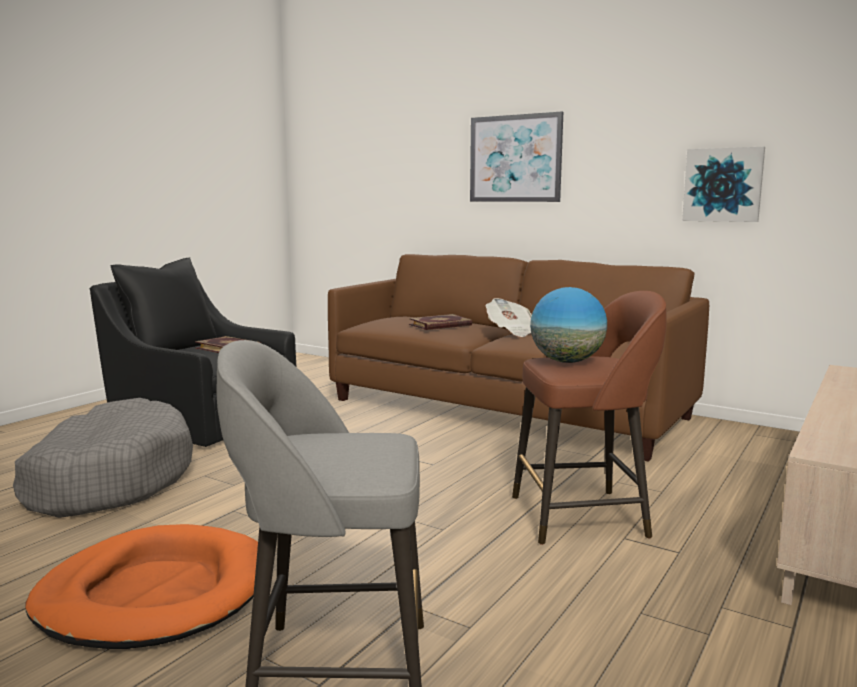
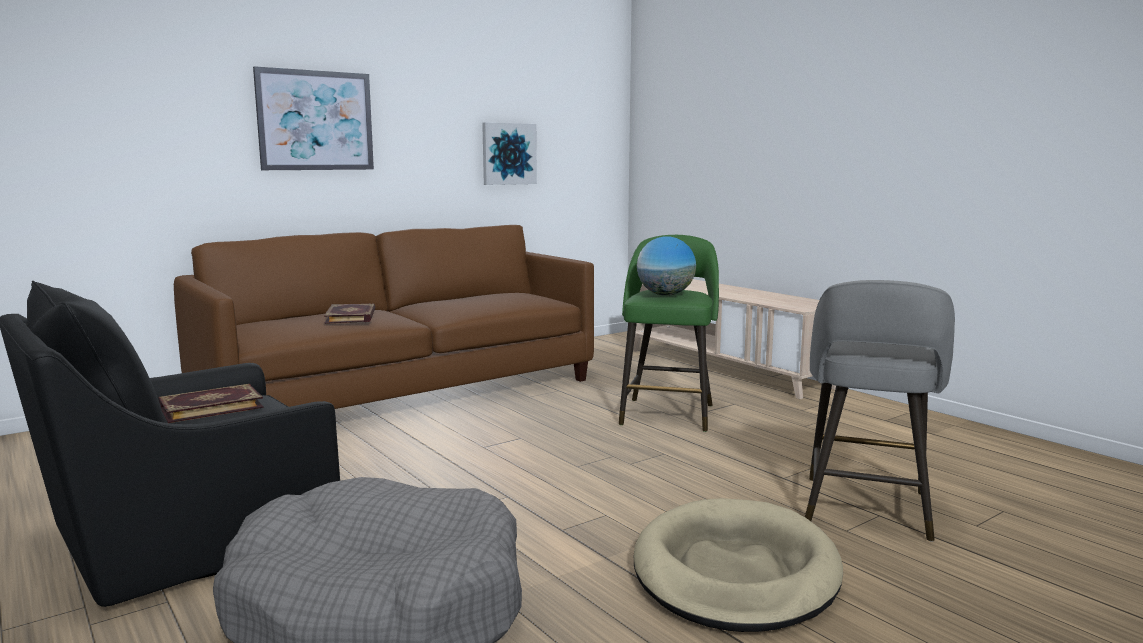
camera: 70 degrees left, 0 degrees up
(154, 593) = (735, 572): orange dog bed -> beige dog bed
(511, 332) = (429, 306): newspaper -> none
(583, 516) = (668, 413): brown stool -> green stool

